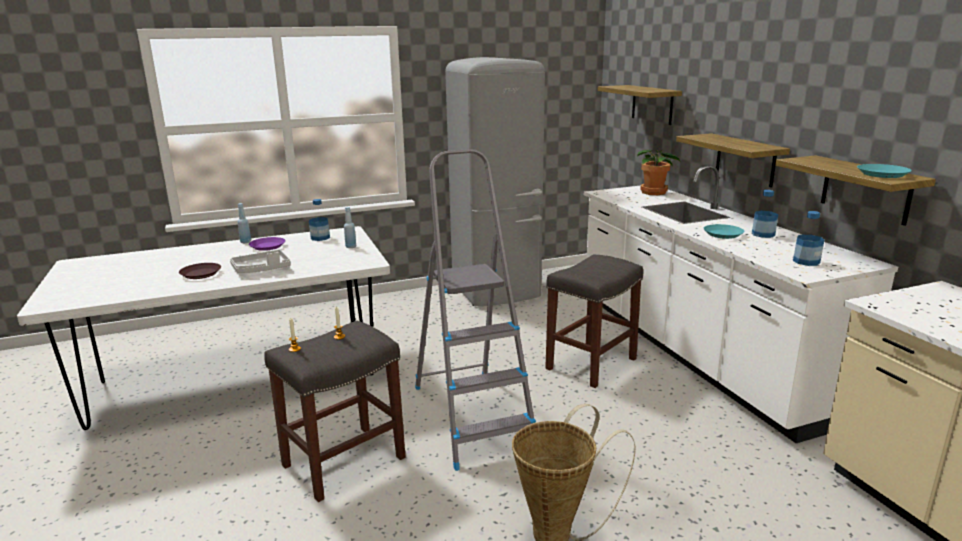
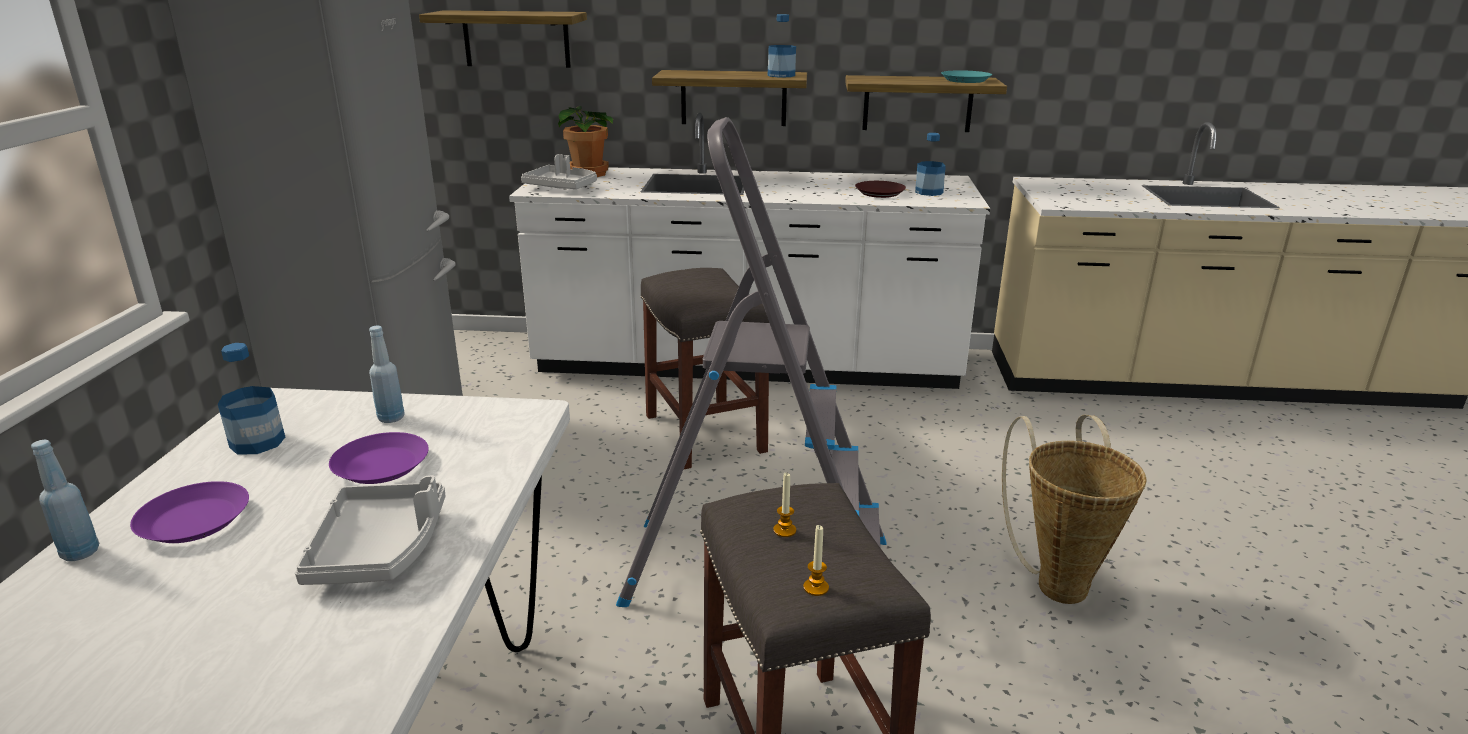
camera: 65 degrees left, 5 degrees up
(200, 274) = (264, 661): brown plate -> brown plate (879, 193)
(314, 255) = (380, 466): none -> purple plate
(617, 194) = (562, 187): none -> grey tray
(723, 234) = (806, 192): turquoise plate -> none
(763, 234) = (826, 182): bottle -> bottle (781, 75)

